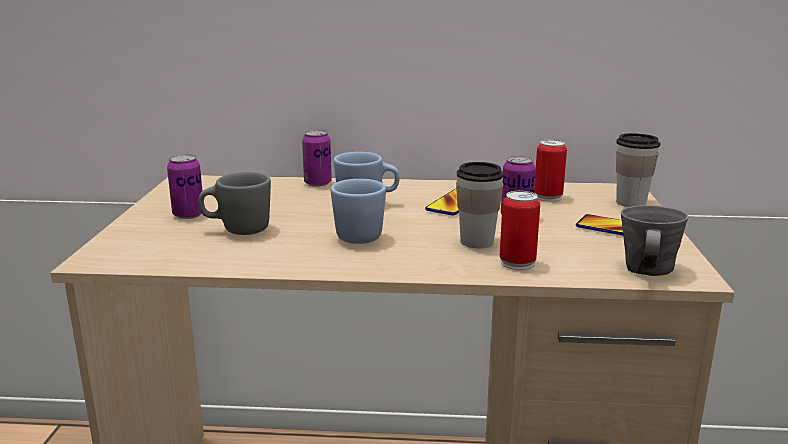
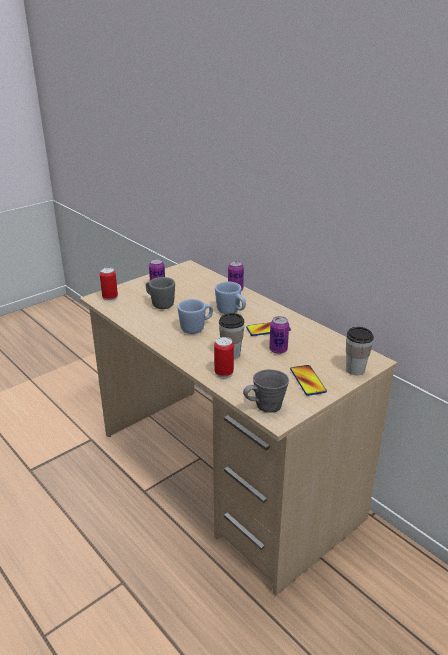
camera: 45 degrees right, 10 degrees up
(548, 197) = (321, 346): can -> can (110, 297)

